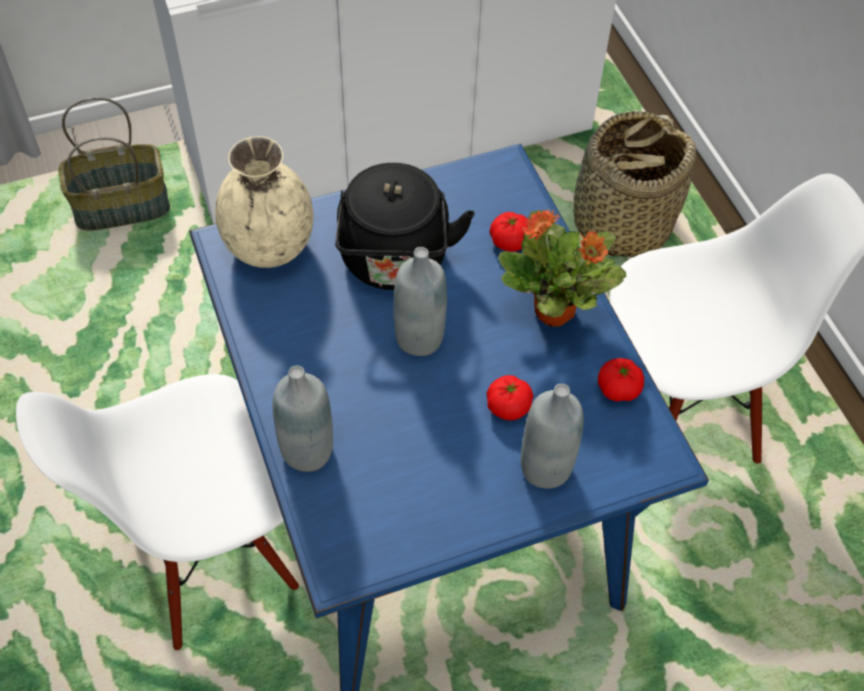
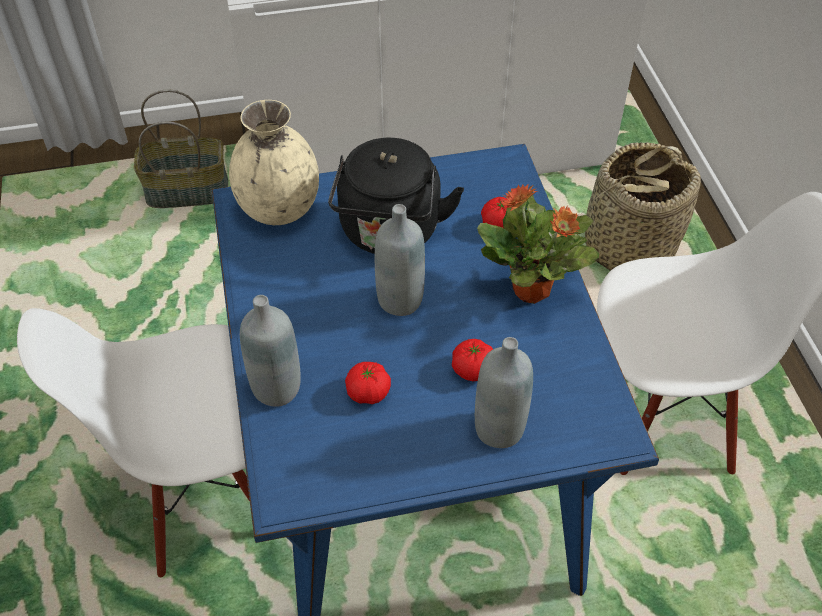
camera: 10 degrees right, 5 degrees down
(618, 389) = (581, 365): tomato -> tomato (368, 392)

